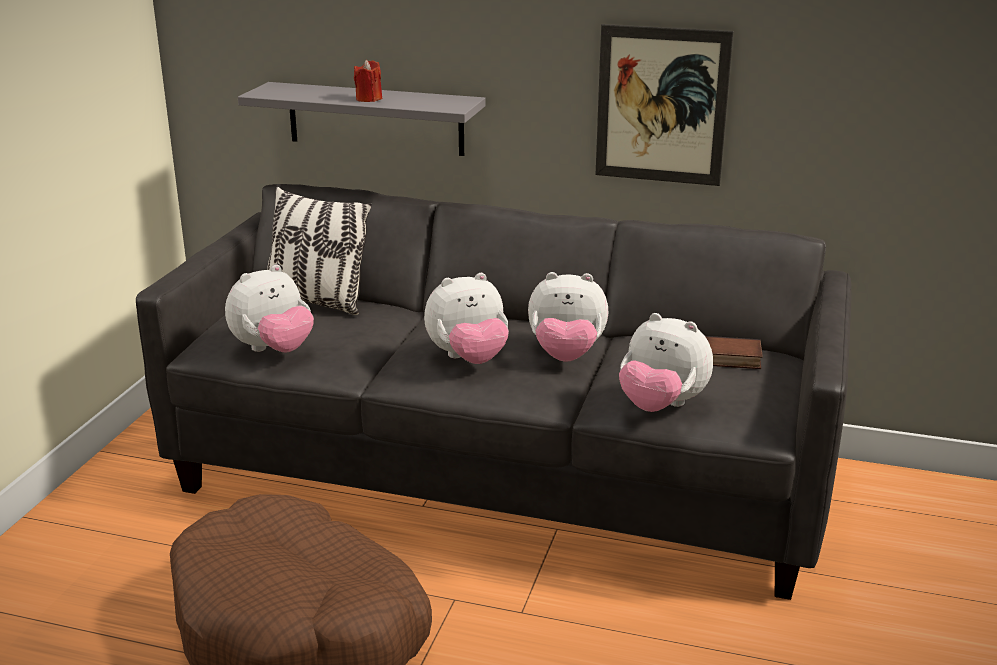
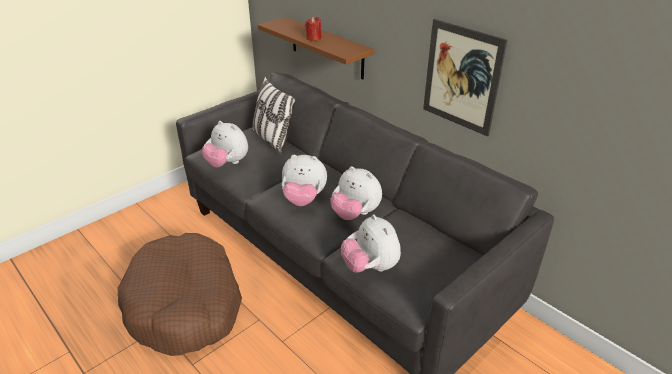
camera: 30 degrees right, 10 degrees up
(273, 350) = (227, 163): plush toy -> plush toy turned 45 degrees clockwise
(375, 118) = (326, 48): grey shelf -> brown shelf
(731, 359) = (441, 249): book -> none

